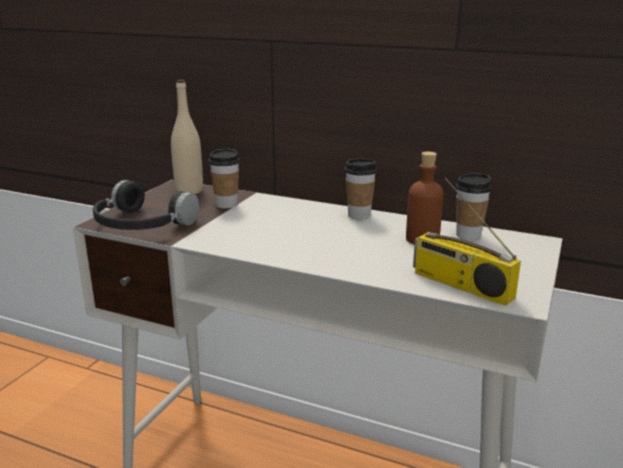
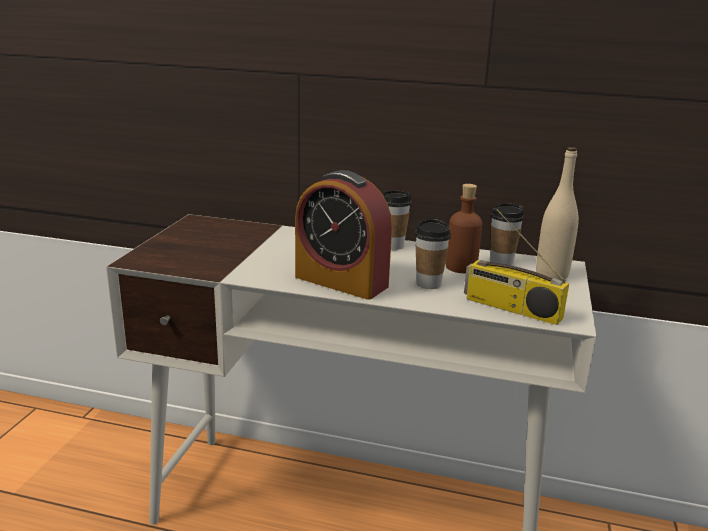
camera: 10 degrees left, 0 degrees up
(140, 225) = (178, 262): black headphones -> none
(189, 191) = (213, 225): beige bottle -> beige bottle (551, 275)
(226, 204) = (257, 239): cup -> cup (428, 284)
(290, 249) = (341, 281): none -> alarm clock

